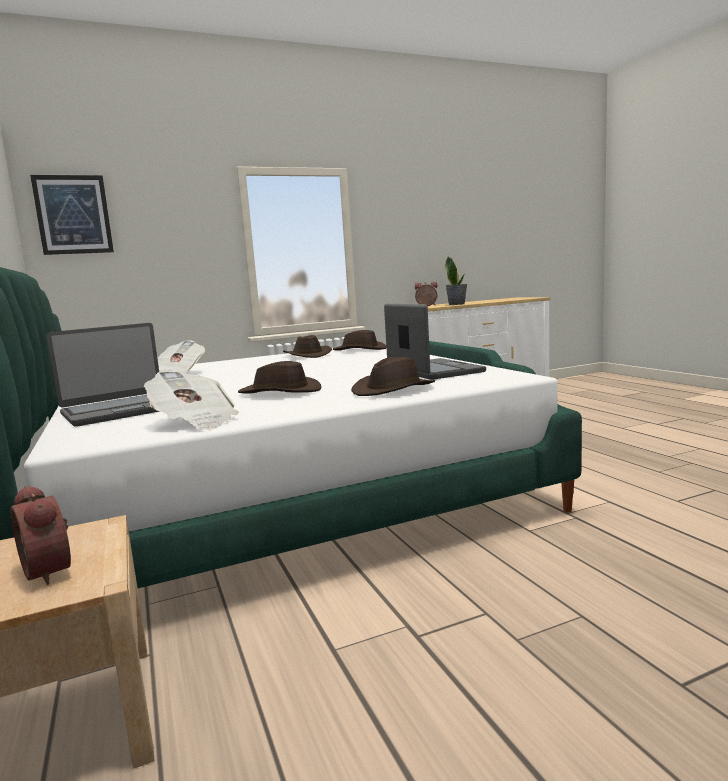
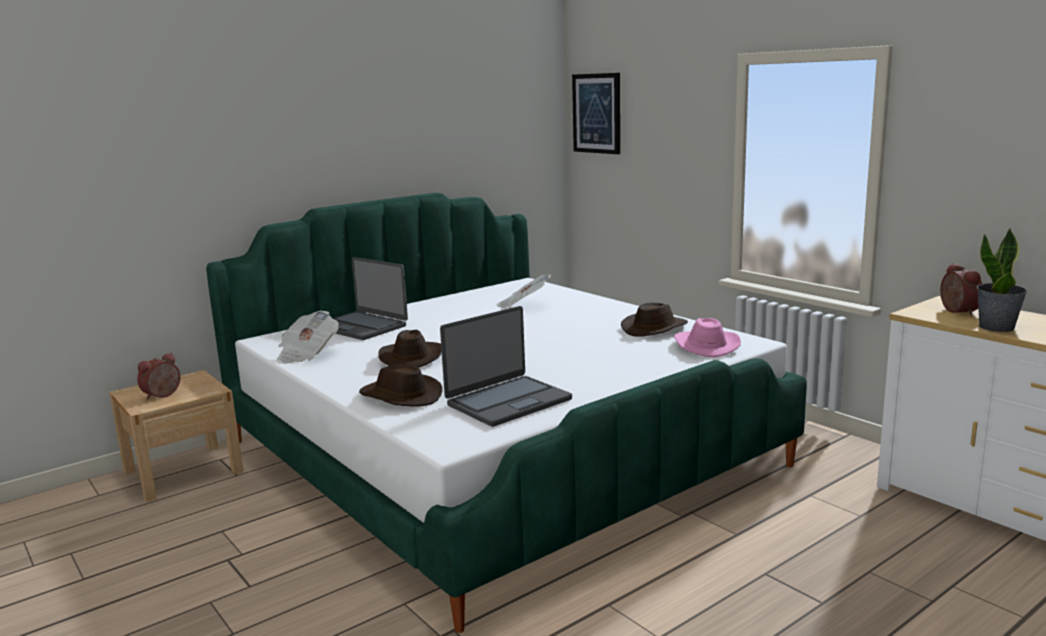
camera: 75 degrees right, 5 degrees up
(359, 350) = (705, 346): brown hat -> pink hat

